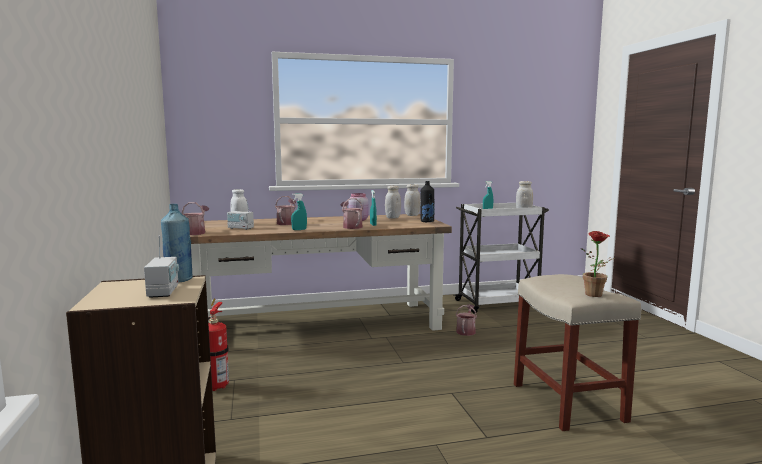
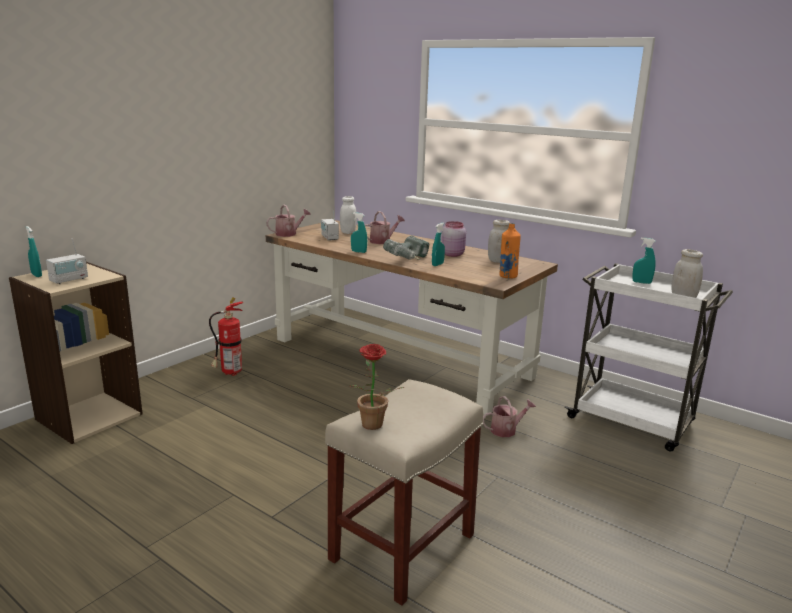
camera: 50 degrees right, 10 degrees up
(99, 301) = (36, 275): none -> turquoise spray bottle
(179, 280) = (103, 274): blue bottle -> none
(351, 226) = (410, 261): watering can -> power drill
(412, 215) = (533, 263): white jar -> none
(427, 221) = (507, 276): black bottle -> orange bottle

